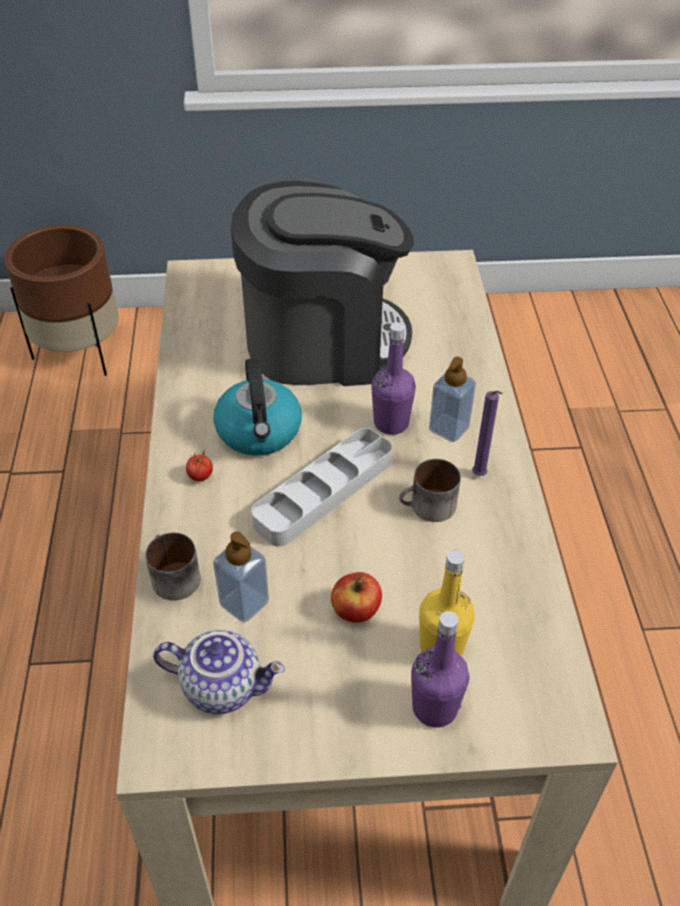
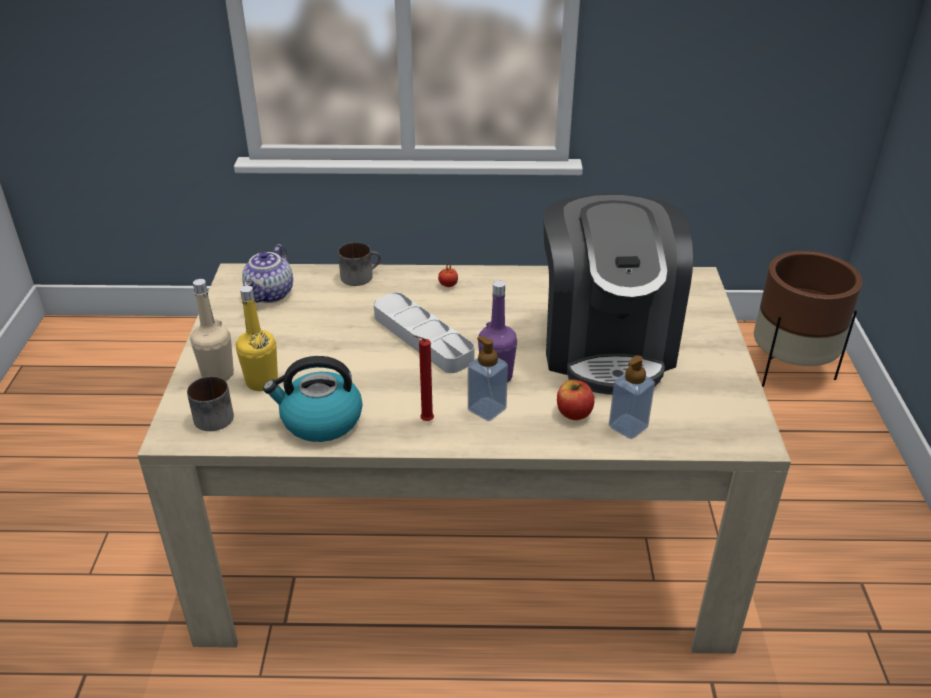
camera: 95 degrees right, 10 degrees down
(244, 602) = (330, 302): soap dispenser -> soap dispenser (628, 427)
(259, 432) = (491, 310): kettle -> kettle (320, 421)
(356, 610) = (308, 347): apple -> apple (574, 413)
(428, 508) = (395, 388): mug -> mug (212, 415)
(434, 708) = (218, 374): purple bottle -> beige bottle
(480, 476) = (425, 421): purple candle -> red candle

